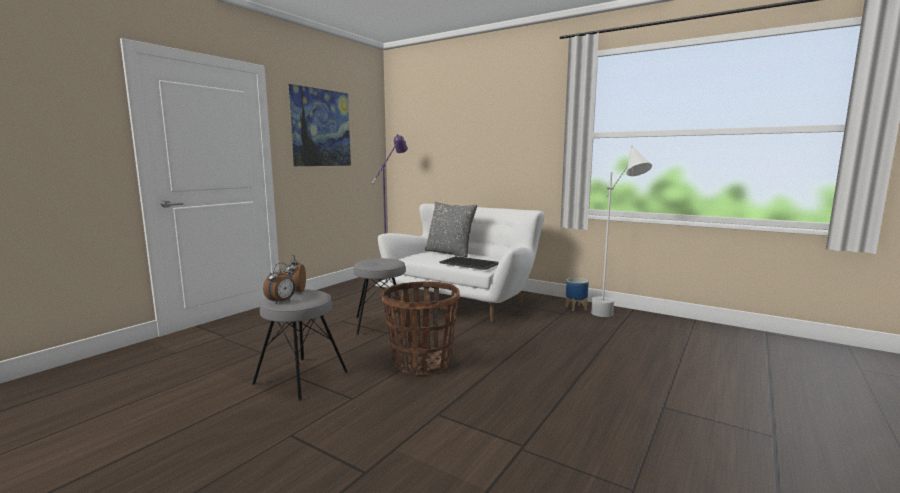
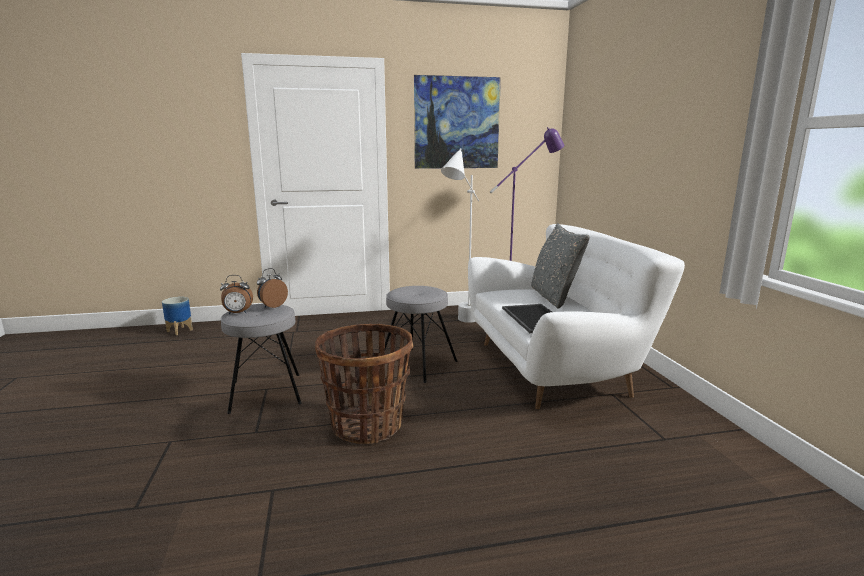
camera: 45 degrees right, 5 degrees up
(576, 308) = (707, 440): planter -> planter (180, 331)
(613, 319) = (742, 488): white floor lamp -> white floor lamp (461, 324)

